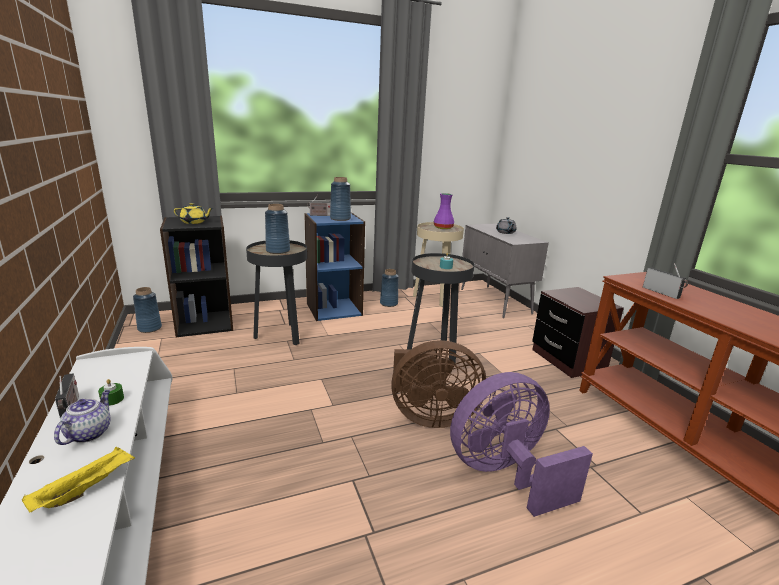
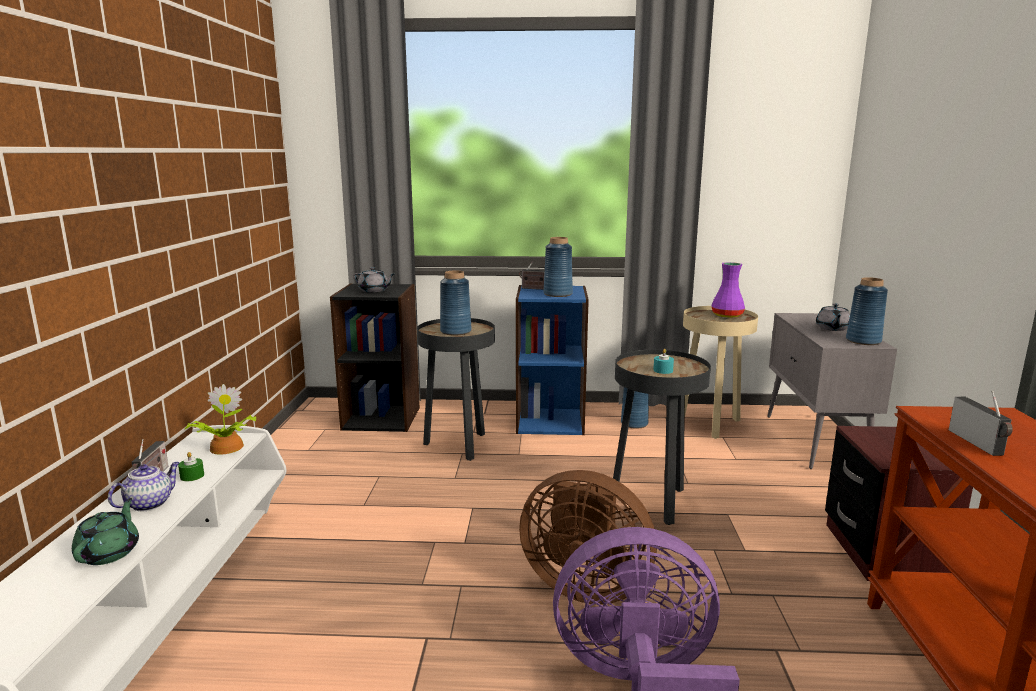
camera: 25 degrees right, 5 degrees down
(86, 489) = (109, 553): yellow tray -> green teapot
(124, 369) = (225, 448): none -> potted plant
(149, 328) = (320, 416): blue vase -> blue vase (863, 341)
(194, 222) = (374, 290): yellow teapot -> grey teapot

